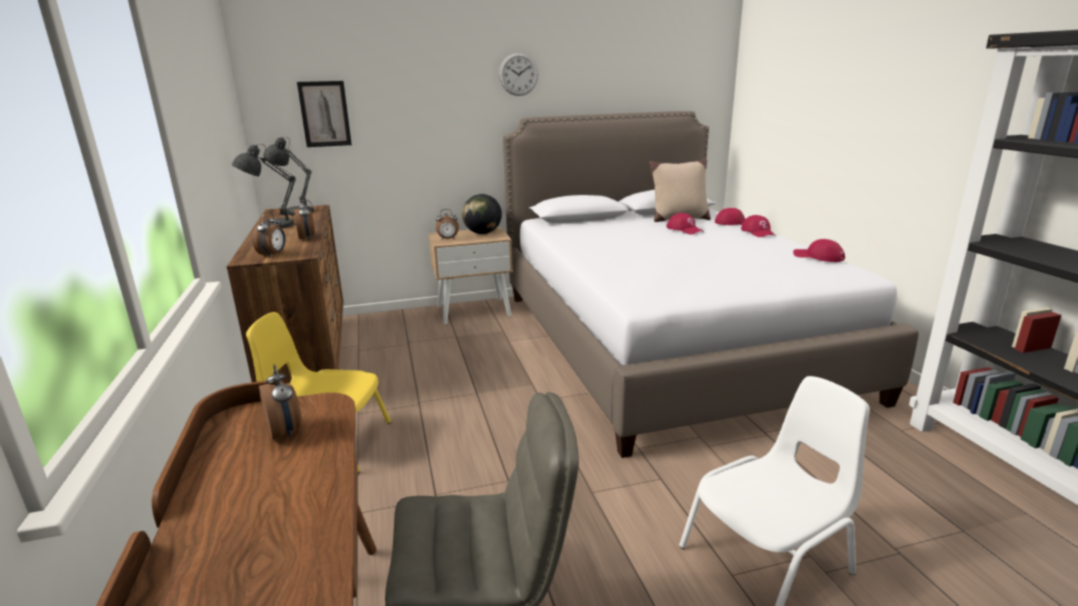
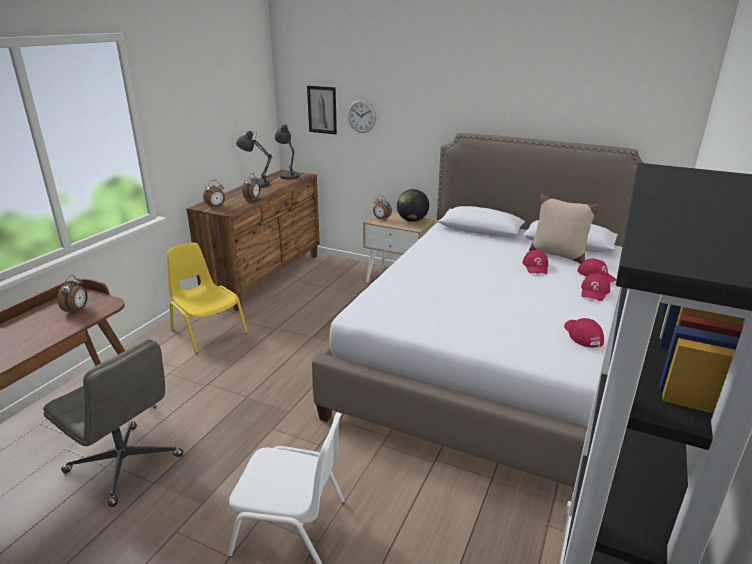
camera: 40 degrees right, 5 degrees up
(518, 74) = (464, 94): wall clock -> wall clock (361, 116)

